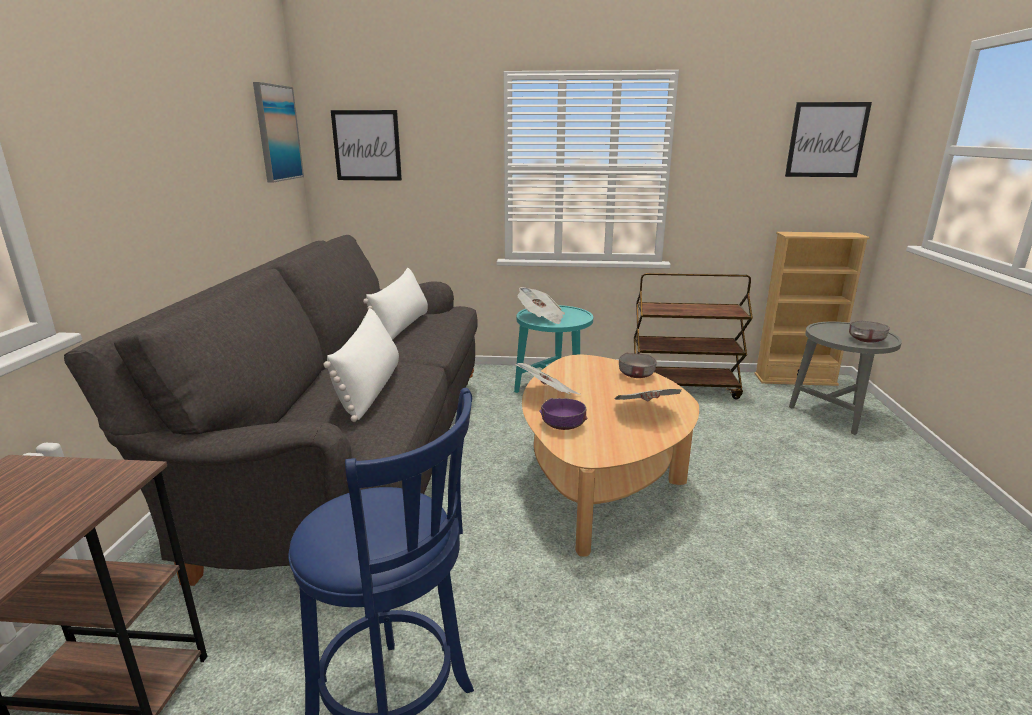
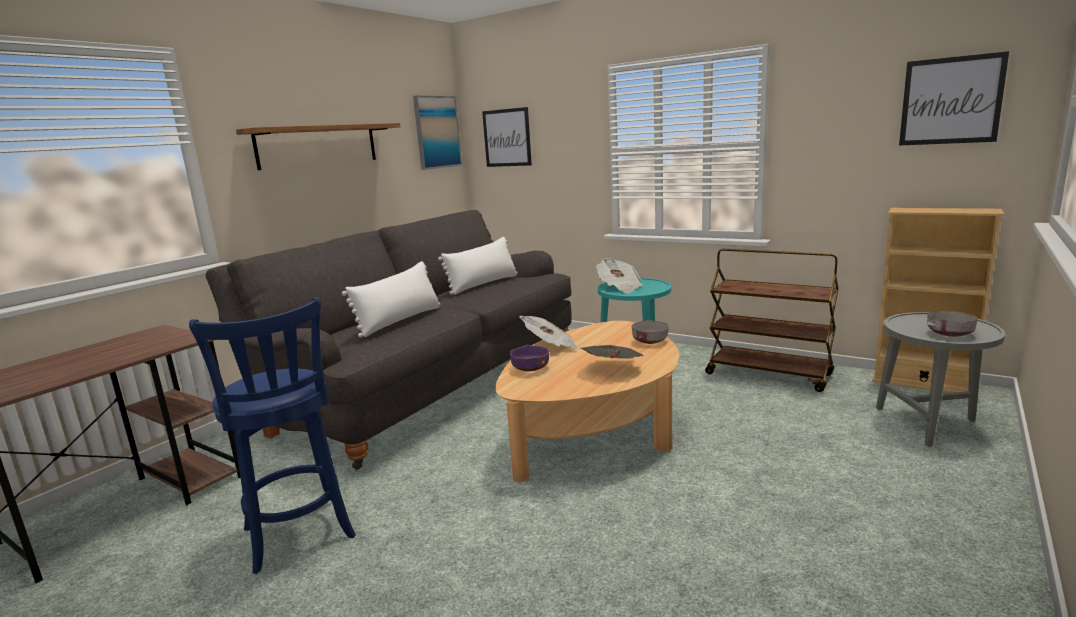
camera: 30 degrees right, 5 degrees down
(162, 145) = (318, 145): none -> shelf

